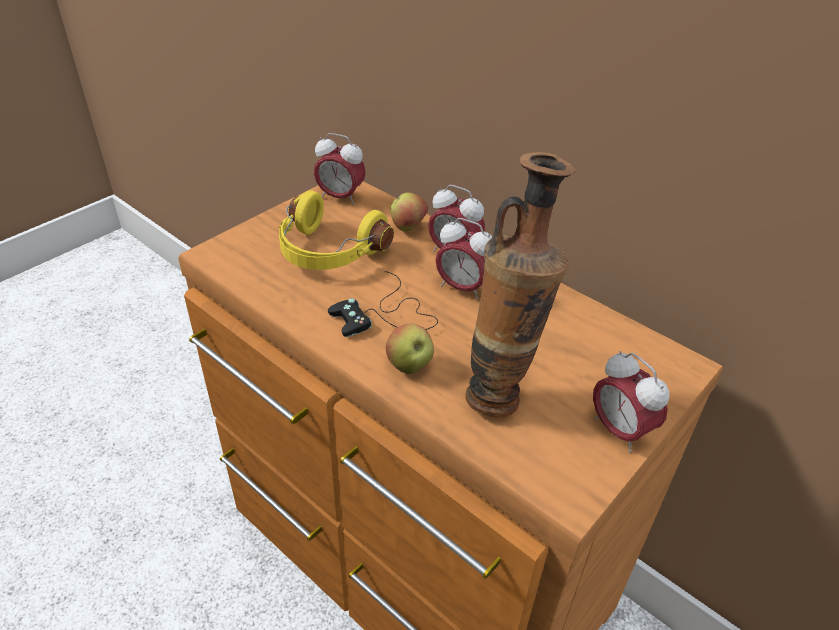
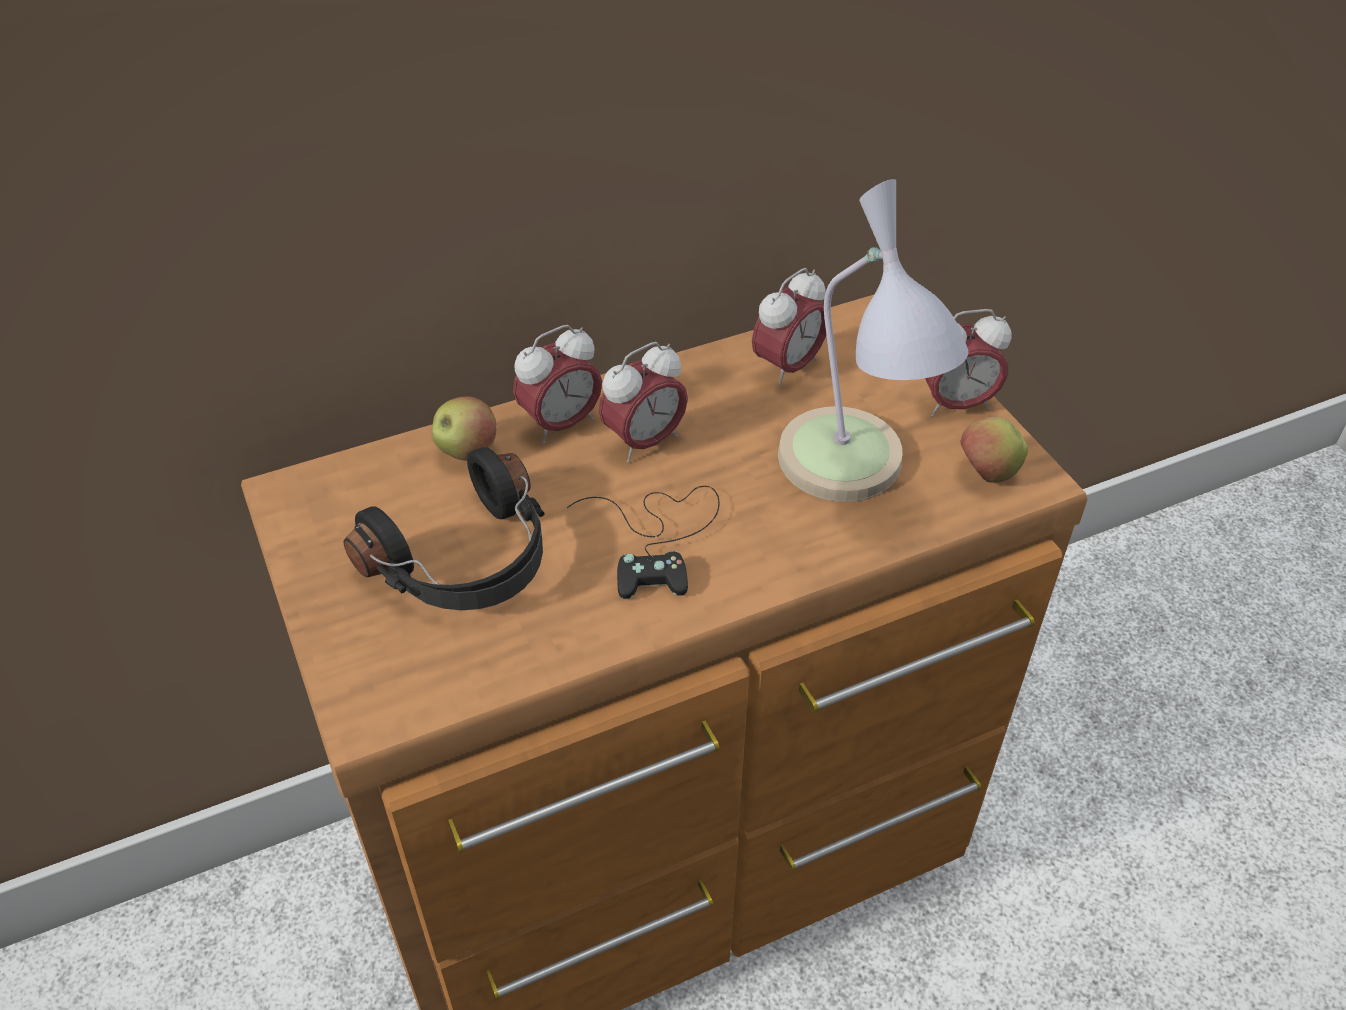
camera: 65 degrees left, 5 degrees up
(327, 252) = (467, 563): yellow headphones -> black headphones
(340, 197) = (321, 506): alarm clock -> alarm clock (788, 367)
(409, 366) = (773, 545): apple -> apple (987, 473)
(501, 391) = (856, 475): vase -> table lamp

